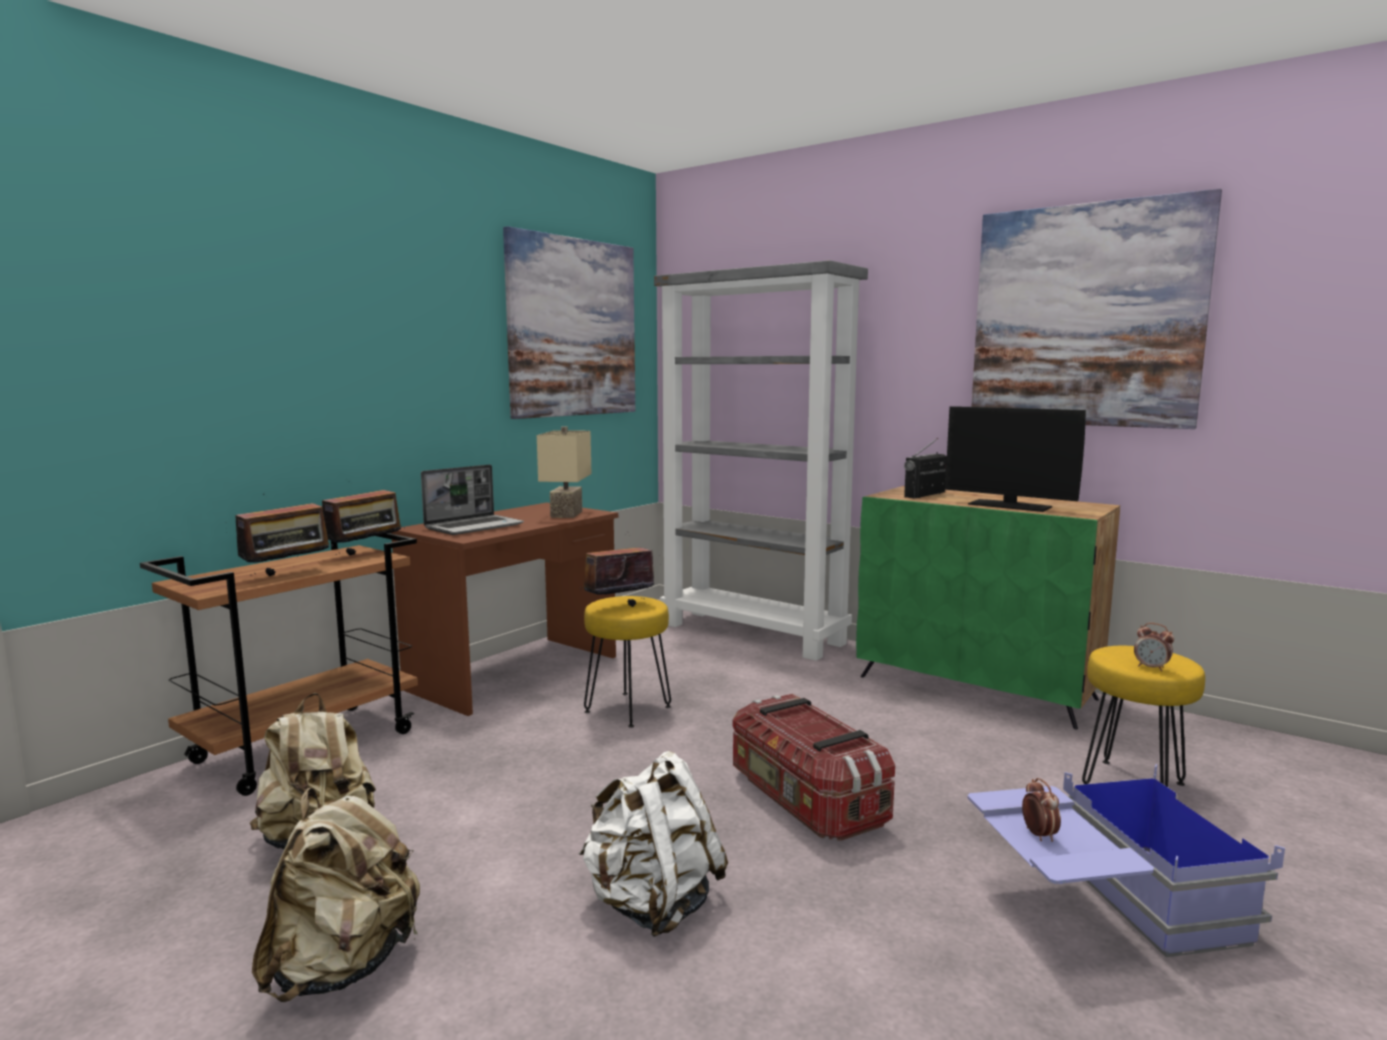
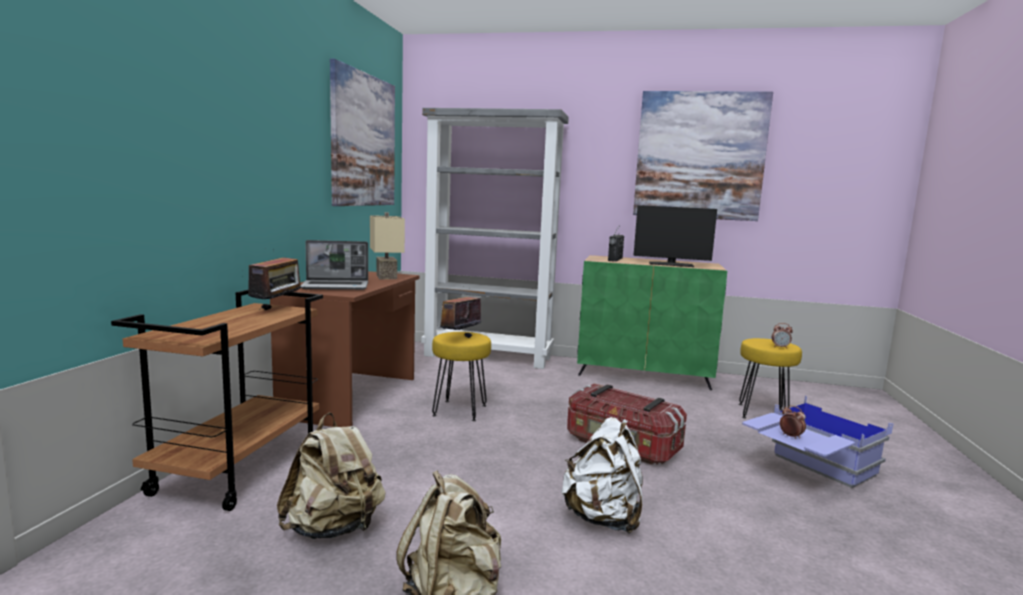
camera: 25 degrees left, 0 degrees up
(288, 575) = (244, 325): radio -> none
(475, 526) = (336, 286): laptop -> laptop turned 60 degrees clockwise

